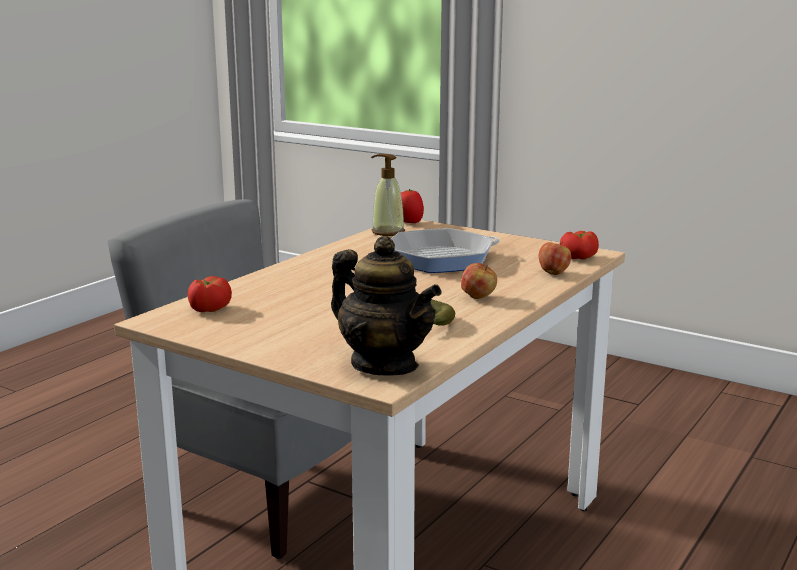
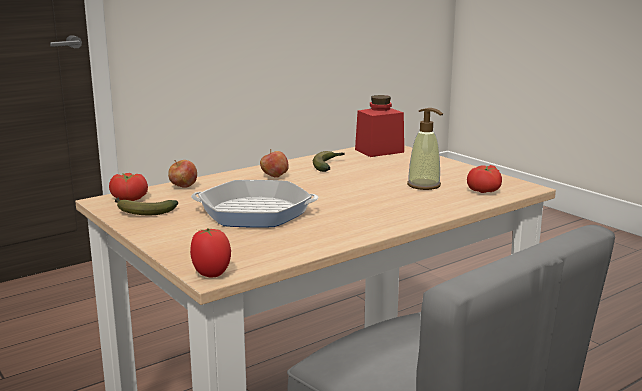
camera: 160 degrees left, 0 degrees up
(384, 365) = (379, 151): teapot -> red jar
(387, 232) = (260, 258): soap dispenser -> soap dispenser (424, 185)
(539, 249) = (142, 212): none -> banana

